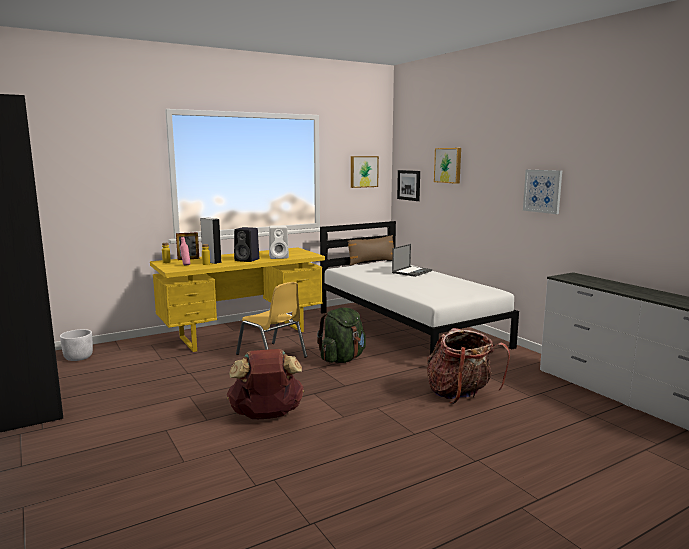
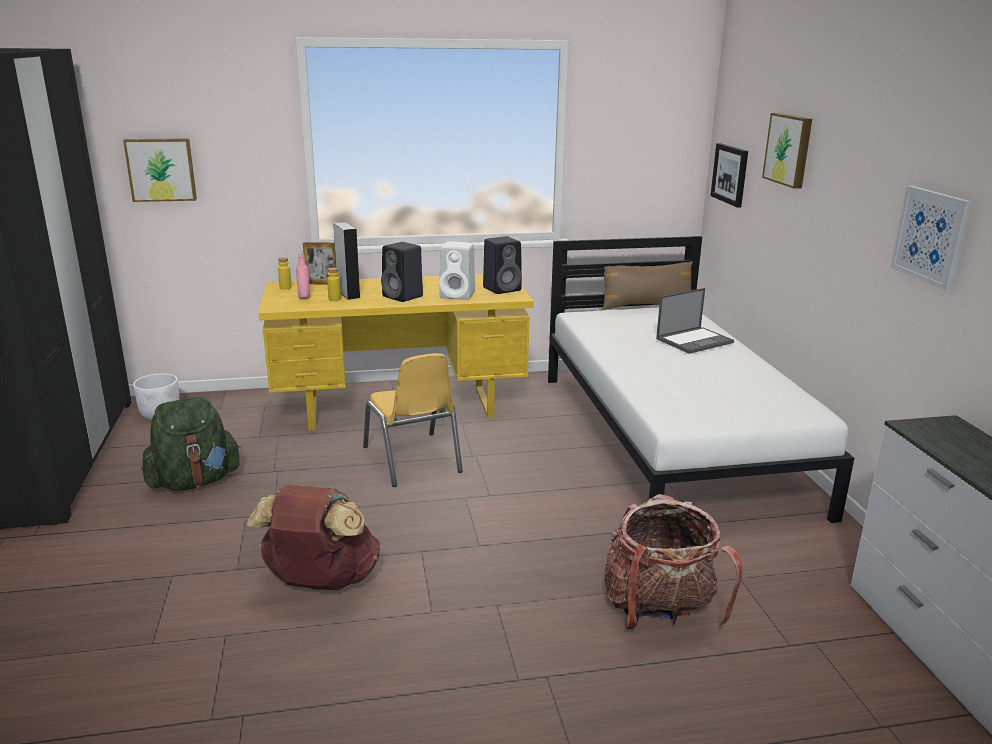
camera: 20 degrees right, 10 degrees up
(301, 253) = (503, 289): none -> black speaker
(342, 359) = (514, 488): green backpack -> green backpack (194, 481)
(363, 171) = (652, 143): picture -> picture (161, 169)

